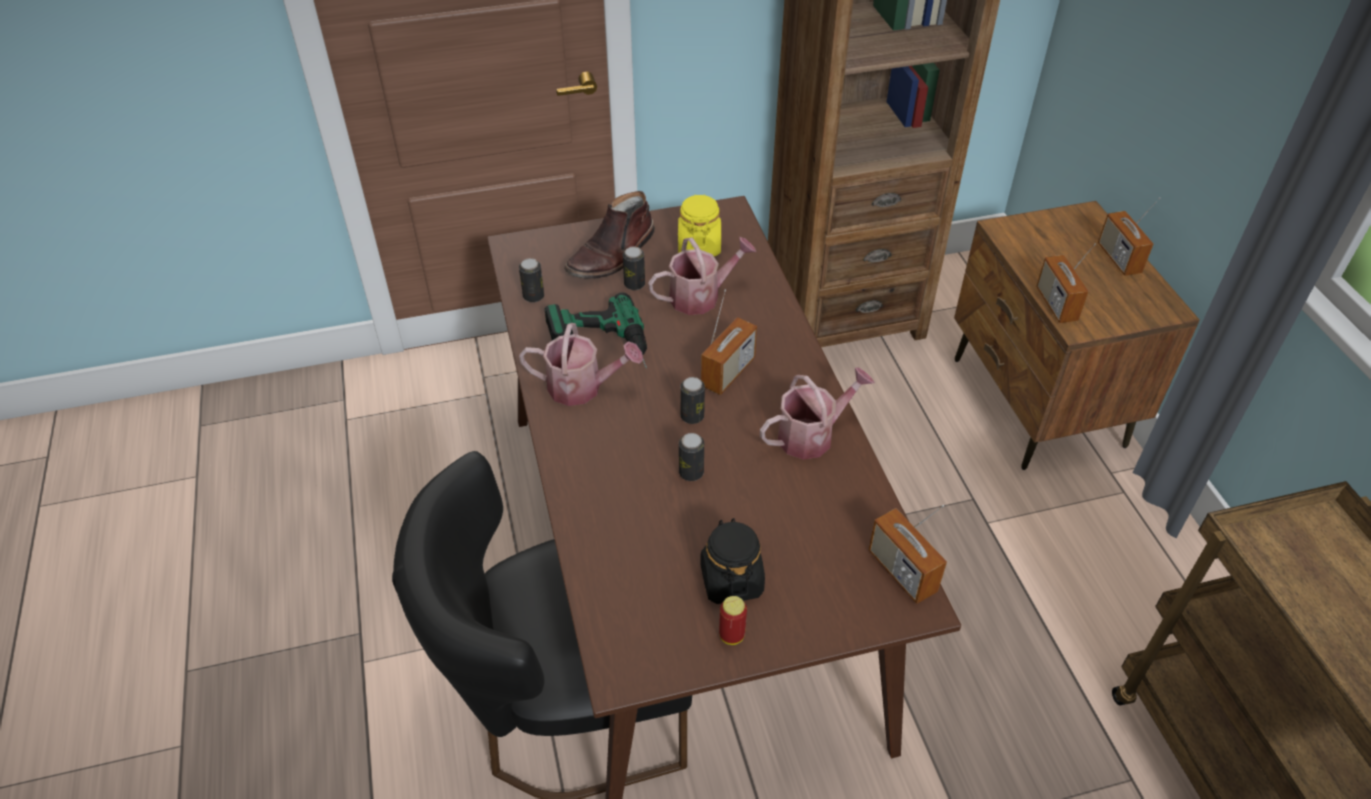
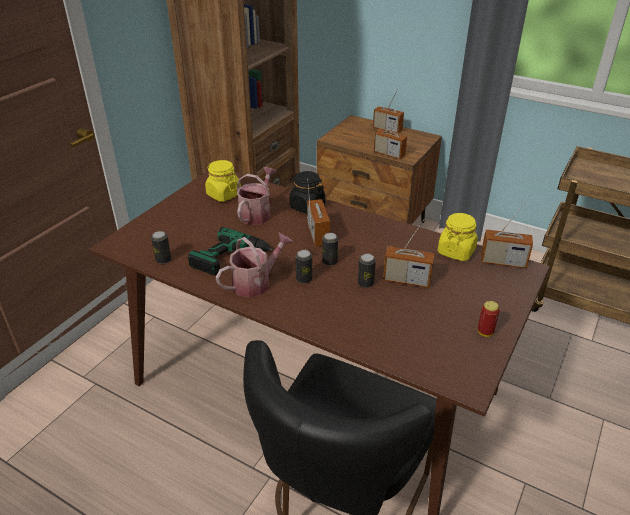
camera: 45 degrees left, 10 degrees down
(612, 255) = (182, 220): brown boot -> none
(634, 284) = (214, 226): can -> can (304, 279)
(731, 580) = (450, 312): black jar -> black jar (307, 206)
(742, 504) = (406, 280): none -> radio
(812, 435) = (392, 237): watering can -> none
(863, 512) = (456, 251): none -> yellow jar

